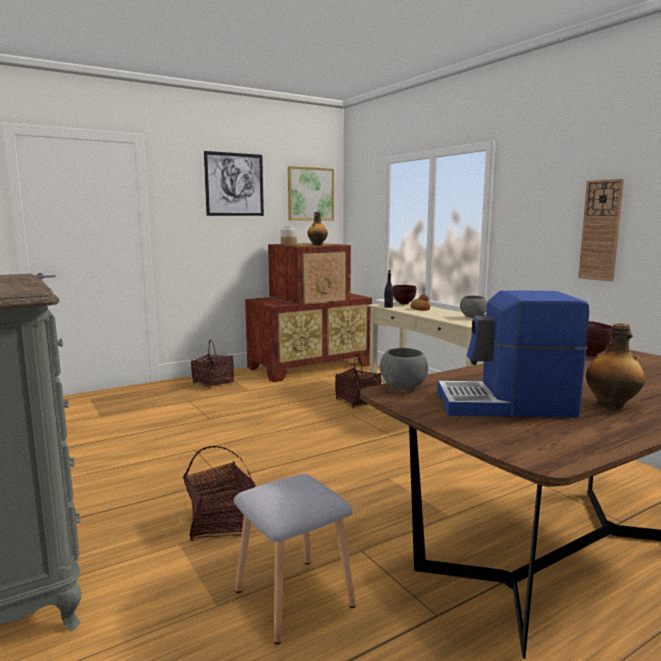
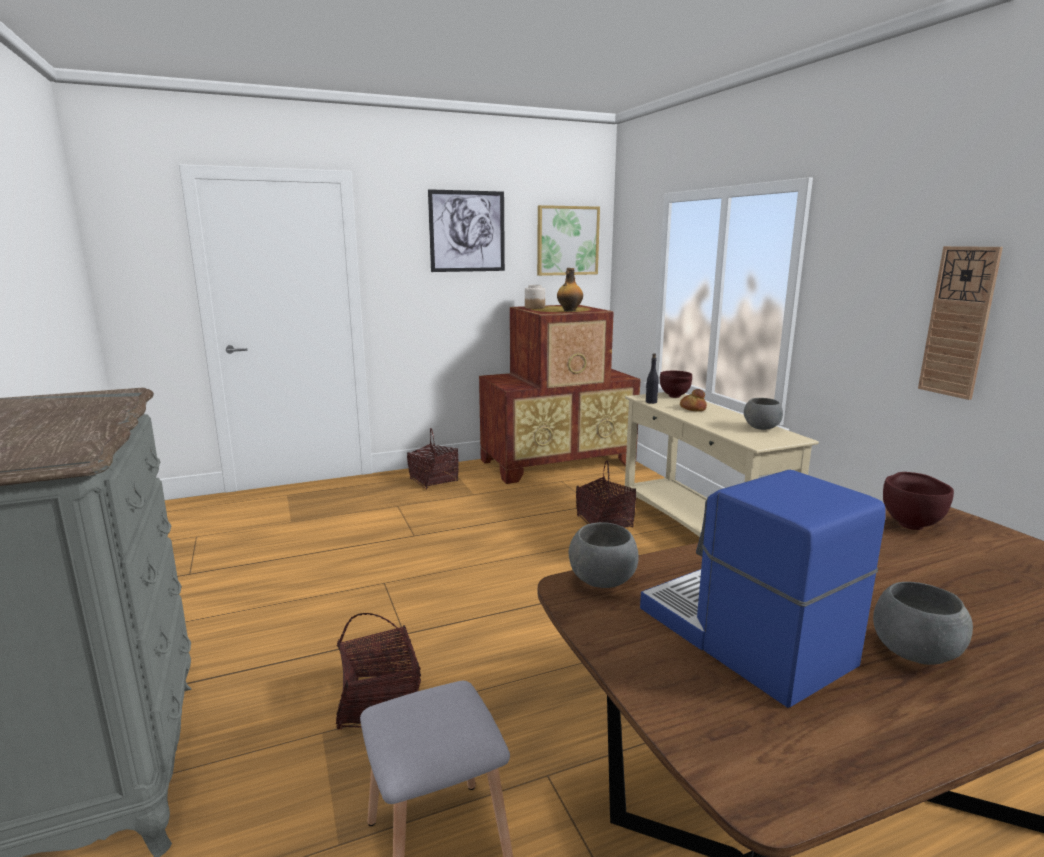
camera: 10 degrees right, 5 degrees up
(506, 405) = (742, 638): coffee machine -> coffee machine turned 45 degrees clockwise
(612, 404) = (916, 654): bottle -> grey bowl

